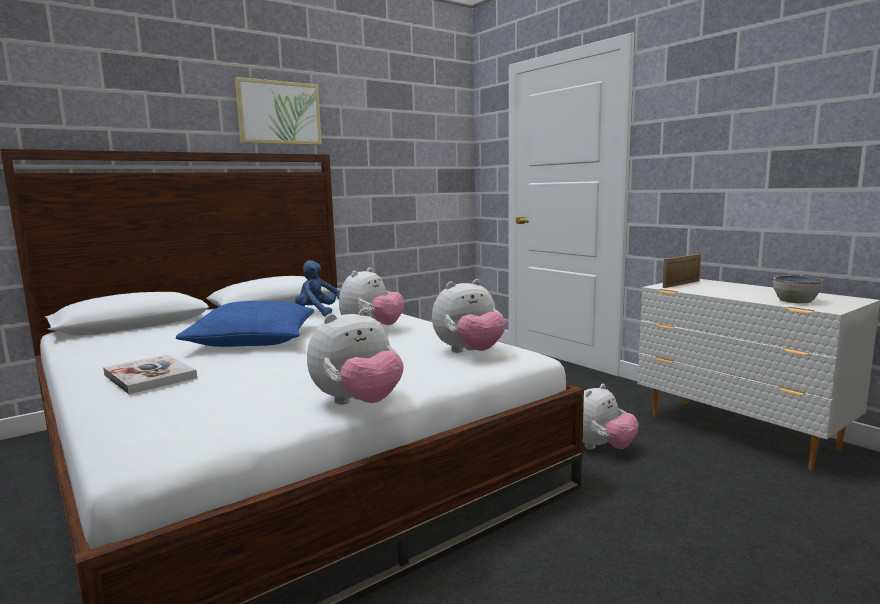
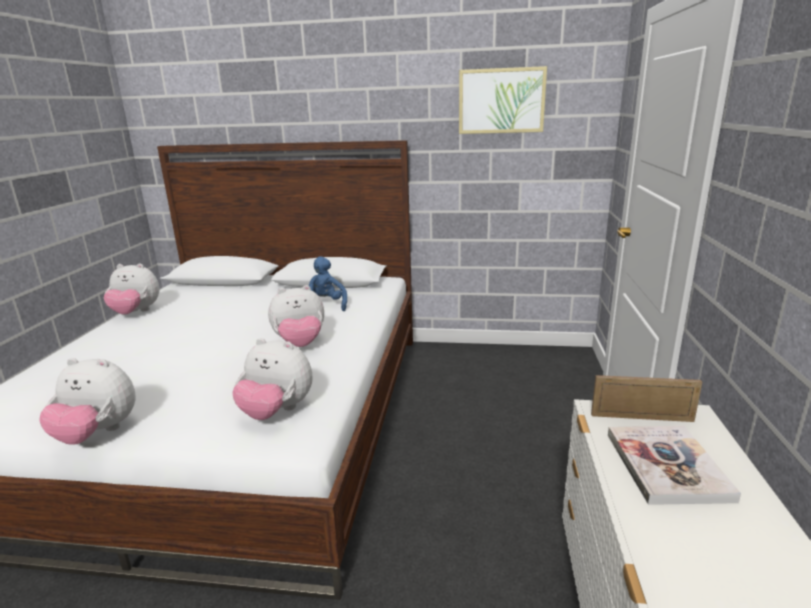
camera: 45 degrees right, 10 degrees up
(150, 376) = (108, 344): book -> book (666, 466)
(253, 339) = (225, 325): blue pillow -> none
(279, 113) = (361, 100): picture -> picture (501, 101)
(601, 447) = (444, 568): plush toy -> plush toy (136, 312)
(794, 301) = (688, 558): bowl -> none

